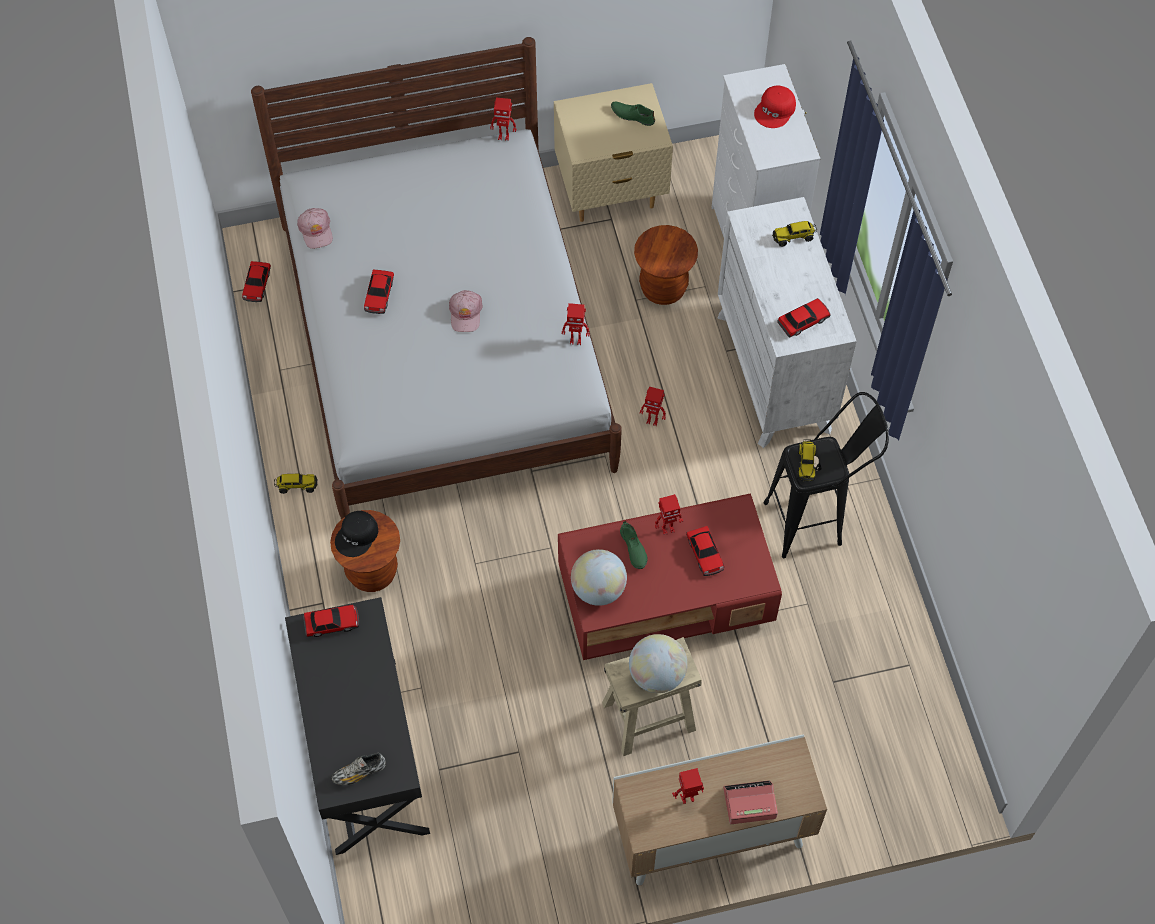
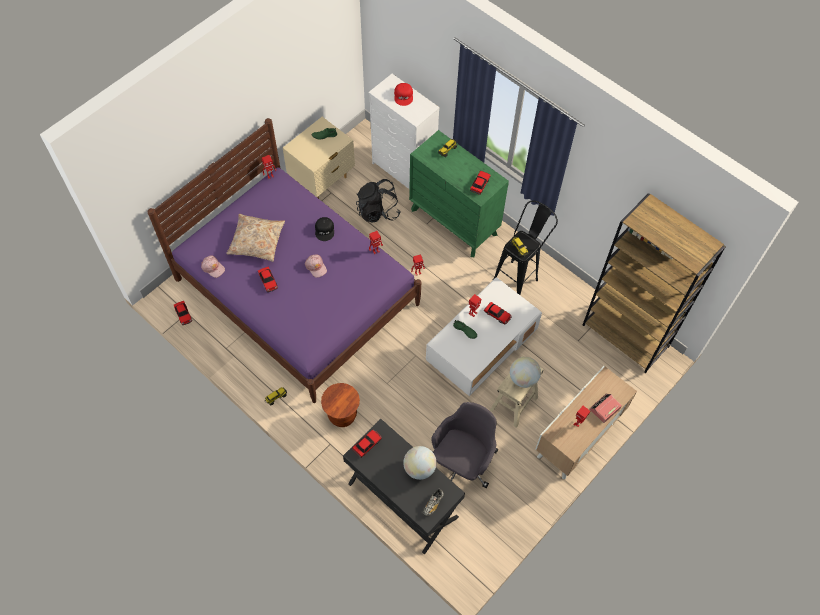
camera: 35 degrees left, 0 degrees up
(357, 536) = (335, 400): black cap -> black cap (325, 230)
(408, 226) = (257, 241): none -> beige pillow
(445, 344) = (297, 291): white bed -> purple bed
(498, 755) = (462, 462): none -> grey office chair
(598, 589) = (463, 358): globe -> globe (419, 468)
(663, 288) = (378, 211): brown stool -> black backpack
(666, 595) = (481, 346): red coffee table -> white coffee table
(774, 372) = (454, 222): white dresser -> green dresser
(922, 723) = (626, 336): none -> brown bookcase

